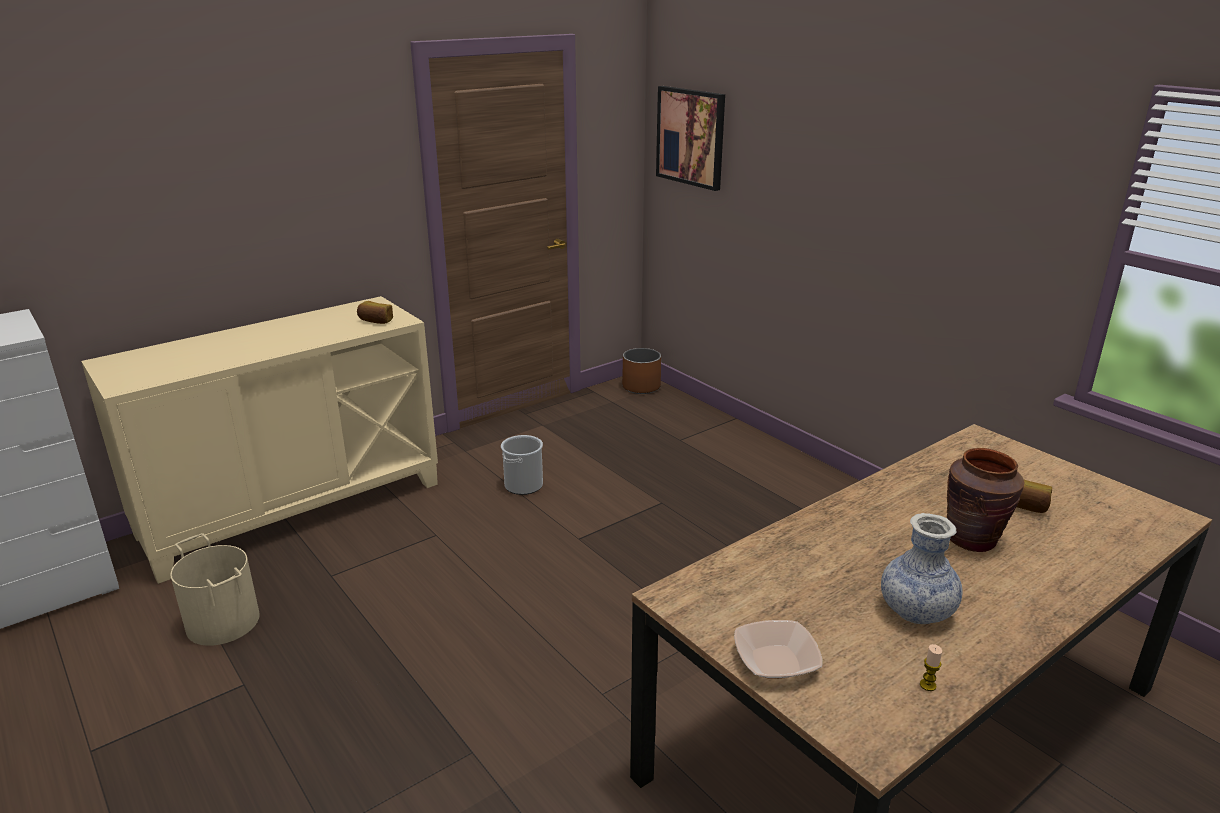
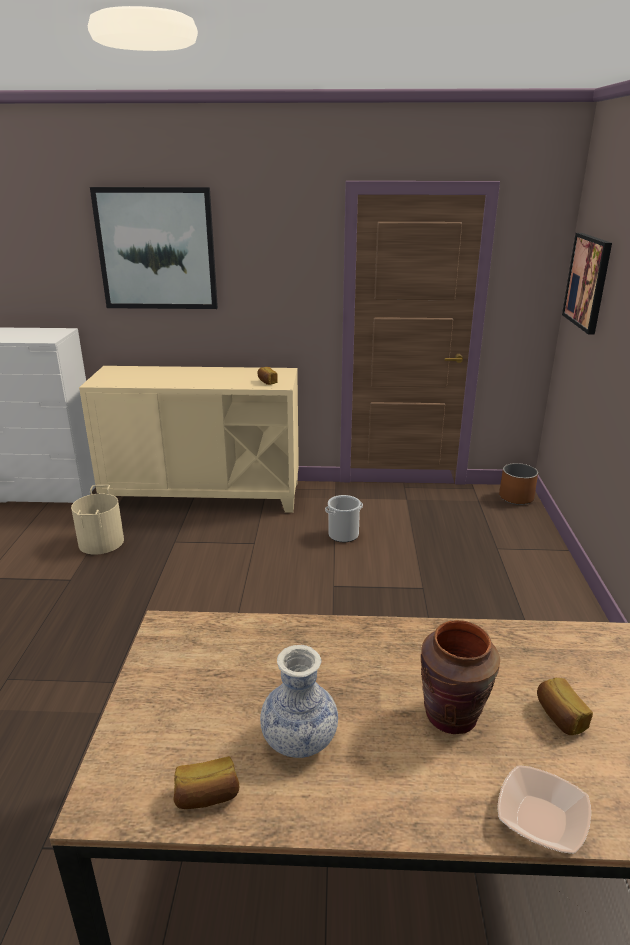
camera: 40 degrees right, 0 degrees up
(154, 160) = (157, 249): none -> picture
(775, 661) = (145, 706): bowl -> bowl (541, 819)
(927, 685) = (207, 797): candle -> bread

